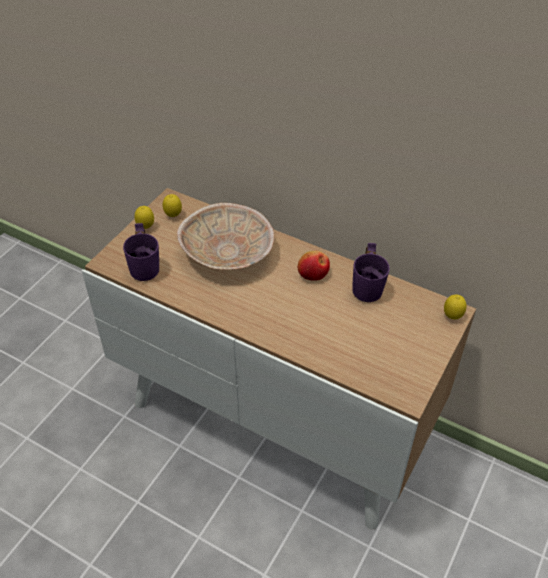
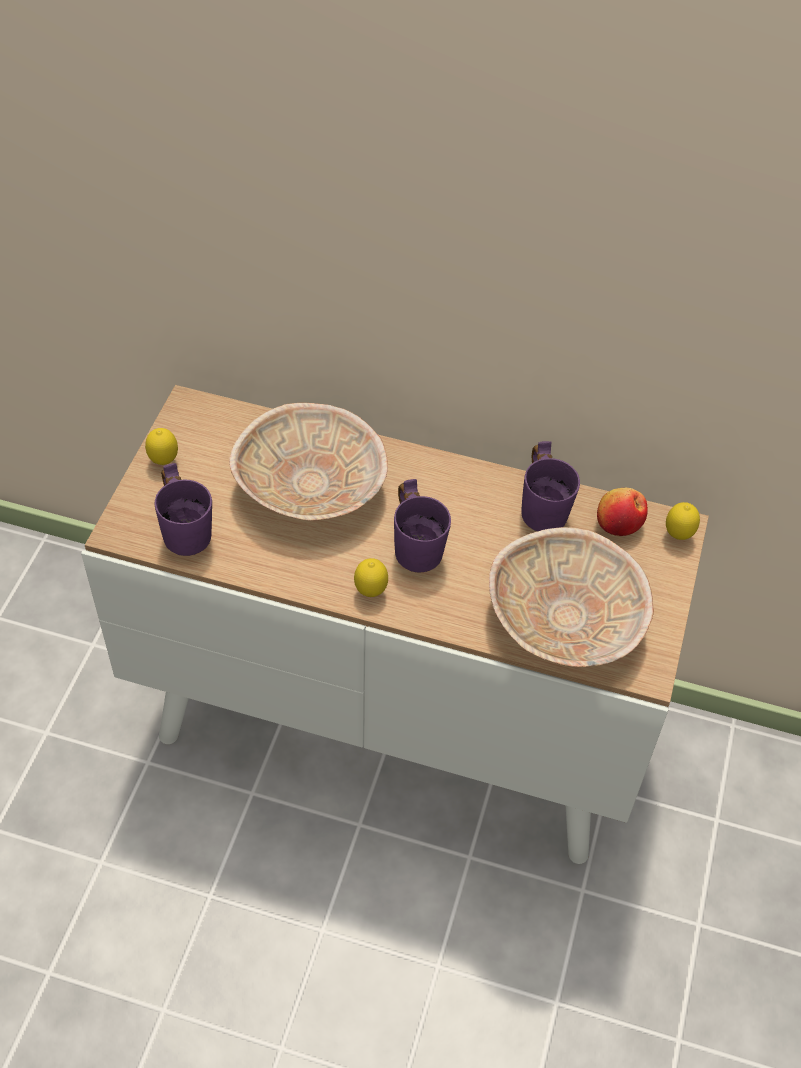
camera: 15 degrees left, 5 degrees up
(173, 216) = (202, 434): lemon -> lemon (370, 592)
(284, 297) = (421, 545): none -> purple mug
(313, 274) = (454, 499): apple -> apple (618, 524)
(363, 357) = (566, 621): none -> beige bowl

